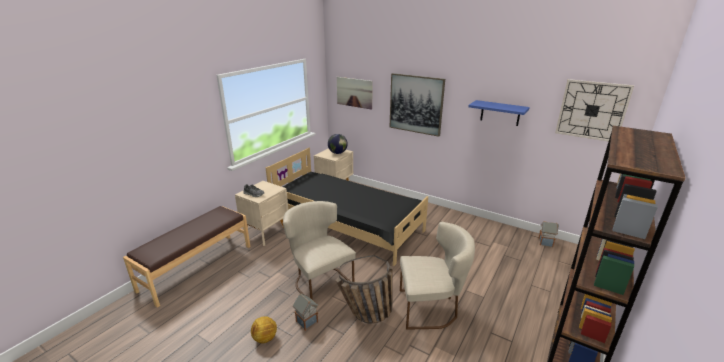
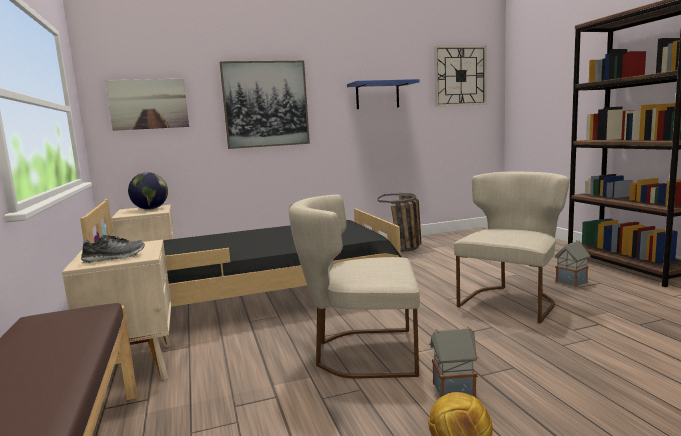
camera: 50 degrees left, 15 degrees down
(366, 316) = (489, 340): basket -> basket (405, 249)
(546, 242) = (461, 234): toy house -> toy house (571, 282)

